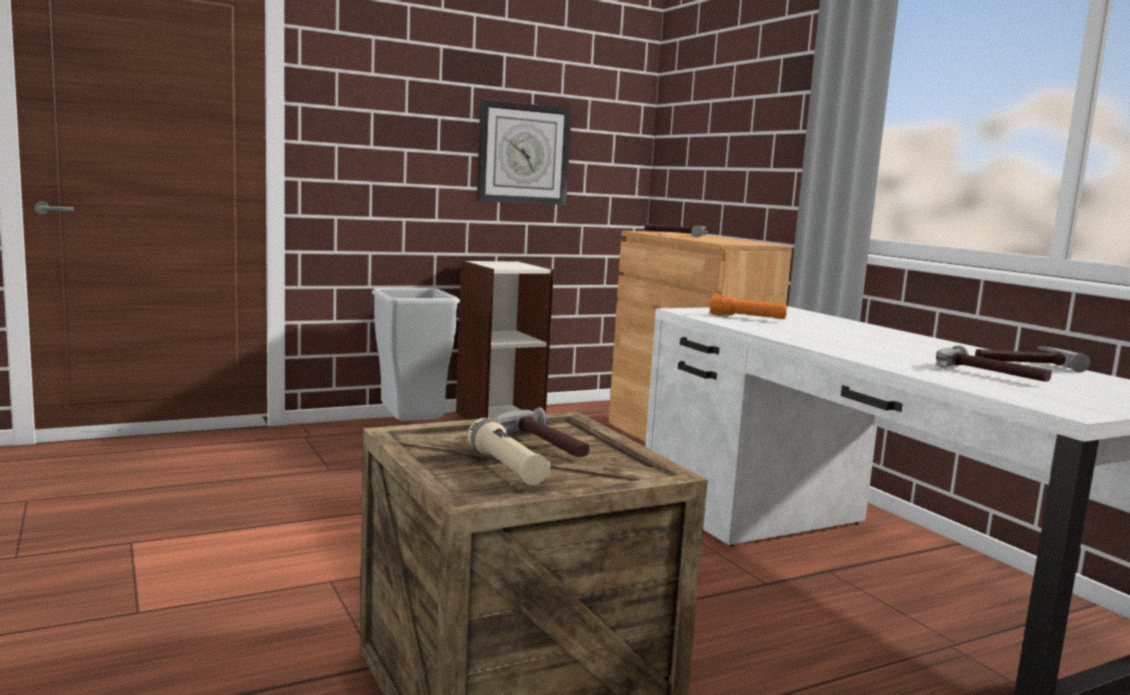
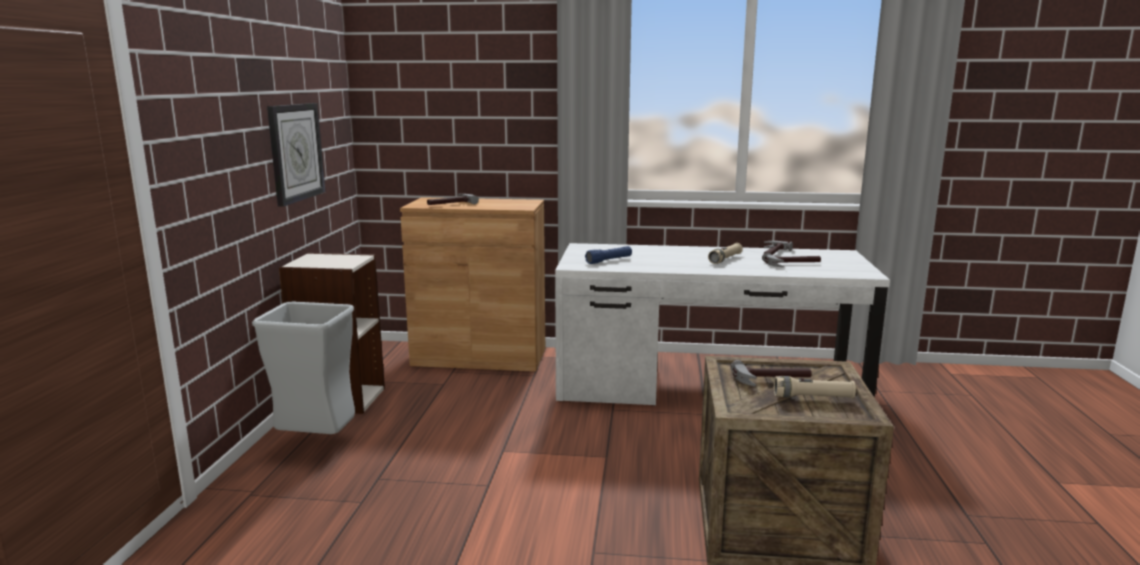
camera: 55 degrees left, 5 degrees up
(747, 317) = (609, 260): orange flashlight -> blue flashlight
(905, 349) = (725, 259): none -> beige flashlight

